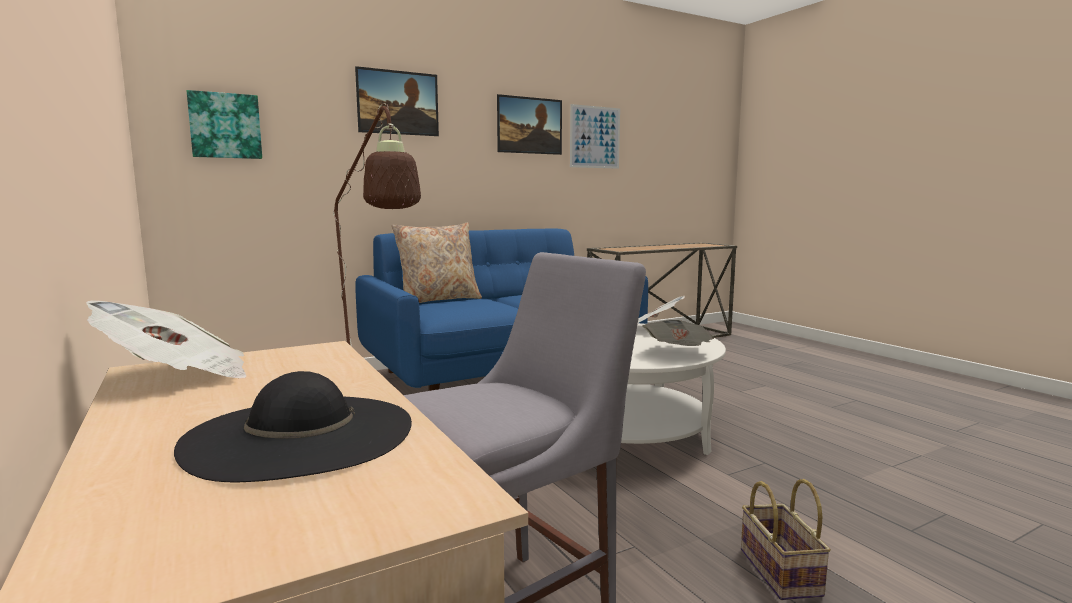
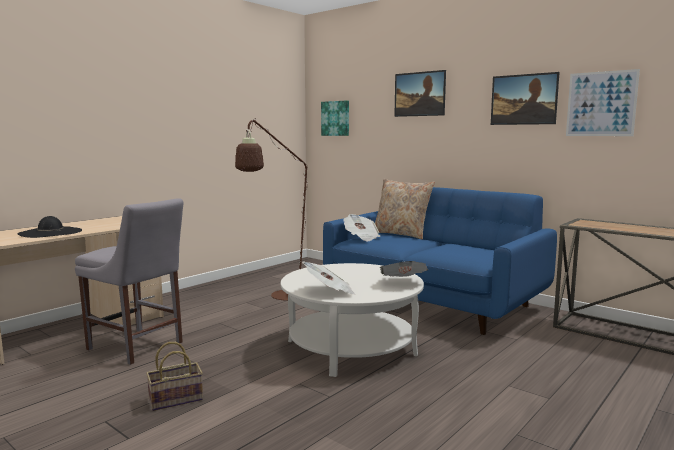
camera: 70 degrees right, 0 degrees up
(179, 376) = (109, 220): newspaper -> newspaper (361, 237)

